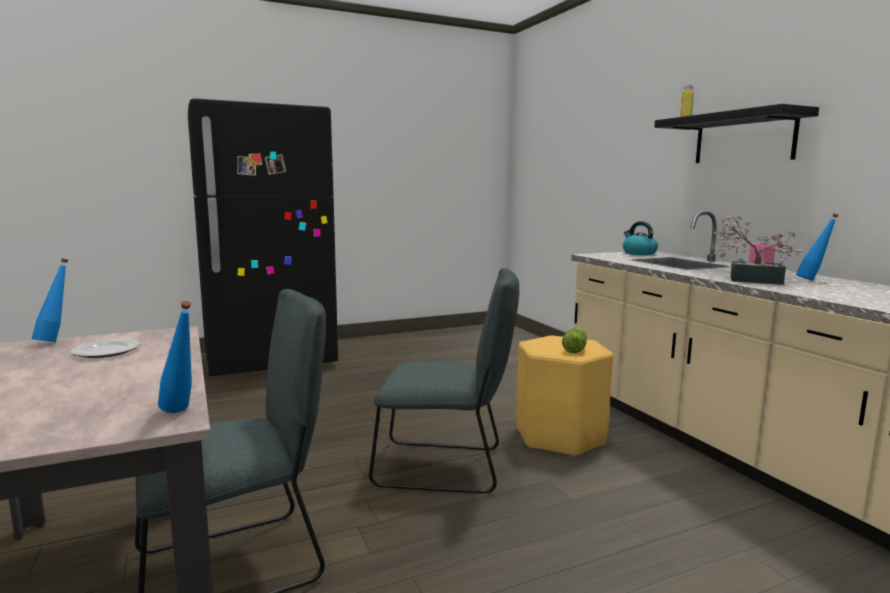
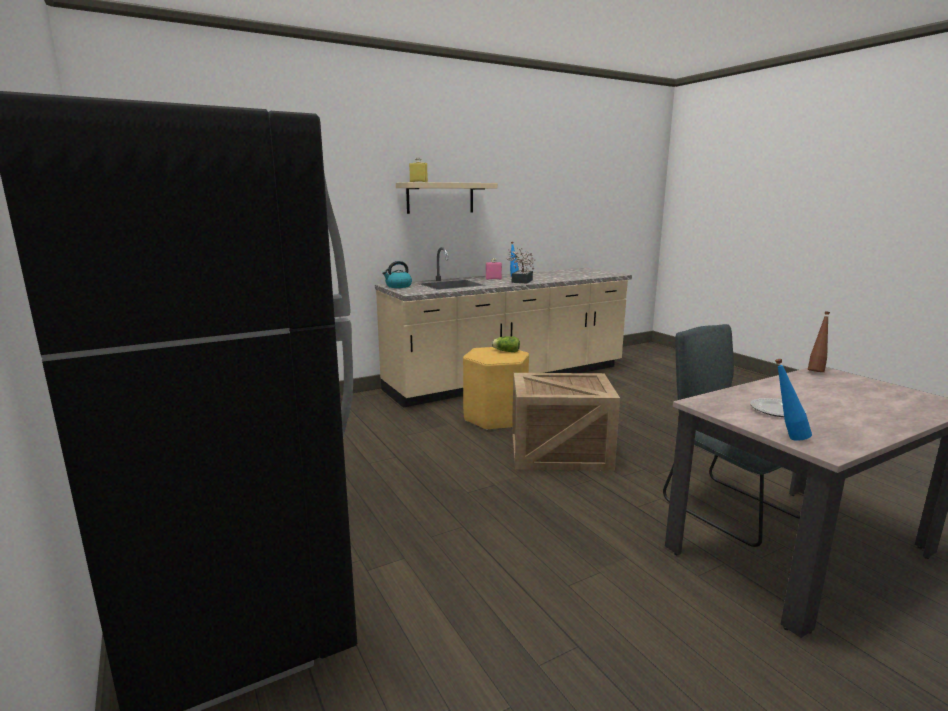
camera: 95 degrees left, 5 degrees up
(182, 412) = (816, 371): blue bottle -> brown bottle
(445, 467) = (561, 452): grey chair -> crate
(743, 138) = (440, 198): black shelf -> beige shelf

